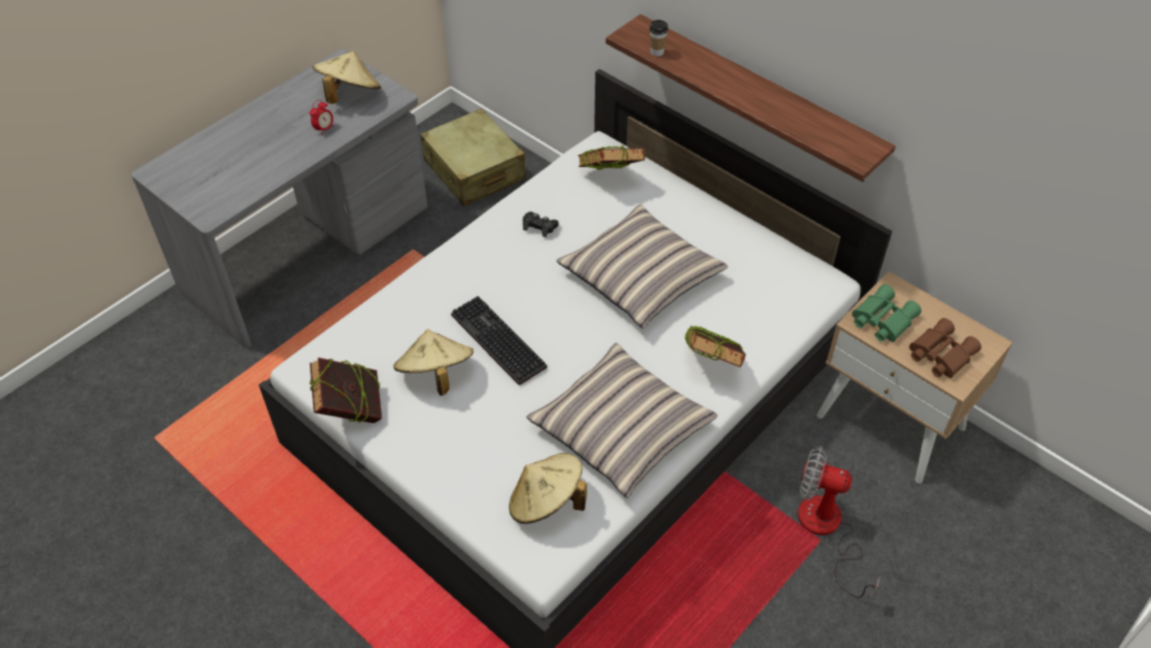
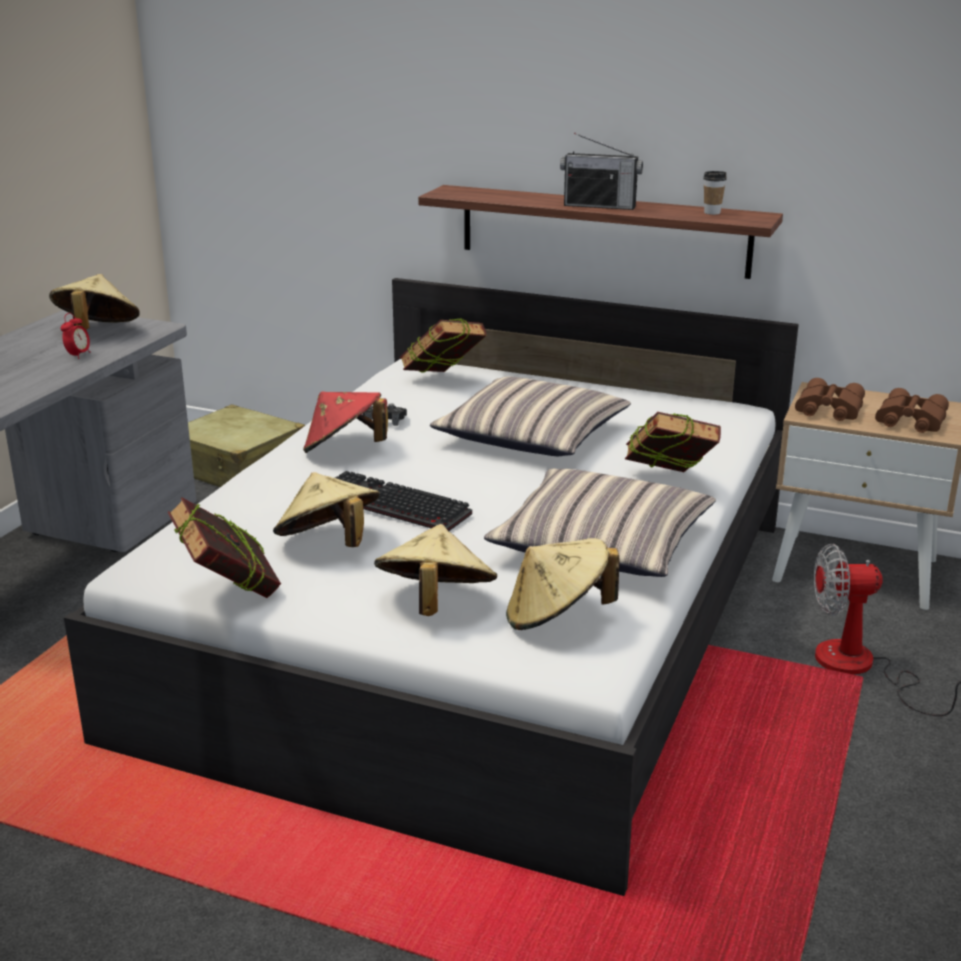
camera: 20 degrees left, 25 degrees down
(475, 463) = (435, 604): none -> beige hat
(495, 258) = (344, 450): none -> red hat
(657, 52) = (483, 197): cup -> cup (712, 212)
(744, 93) = (600, 206): none -> radio
(881, 319) = (827, 410): green binoculars -> brown binoculars

